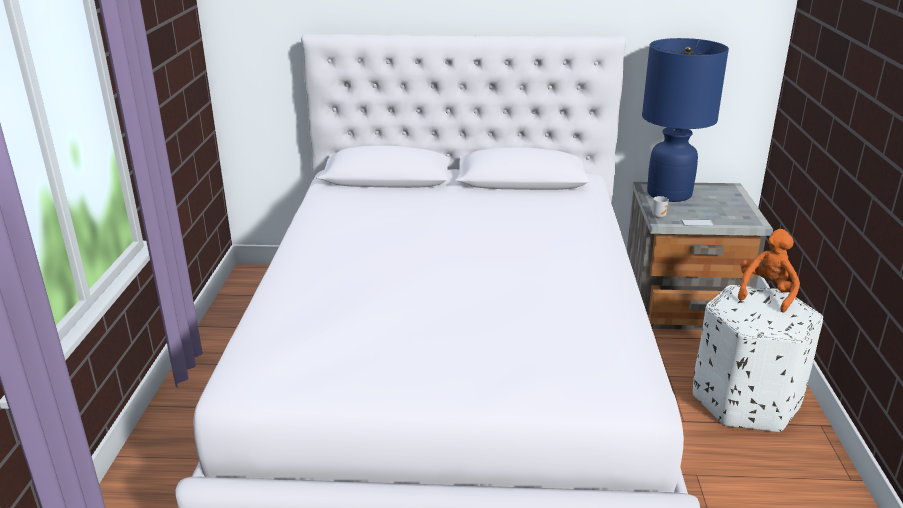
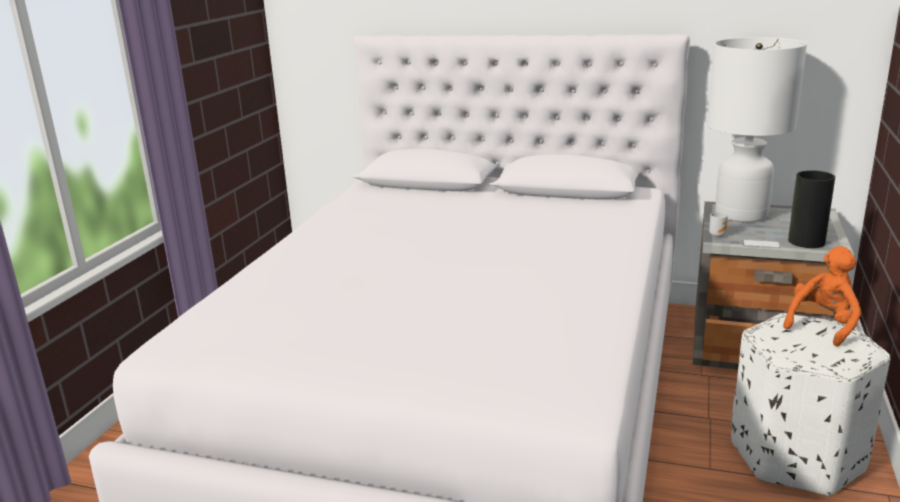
camera: 15 degrees right, 5 degrees down
(668, 194) = (740, 214): blue table lamp -> white table lamp
(731, 218) = (805, 241): none -> vase

